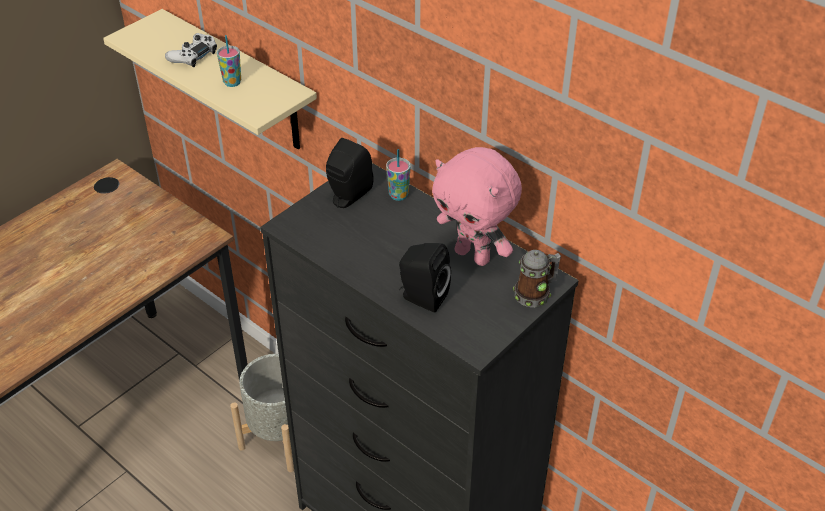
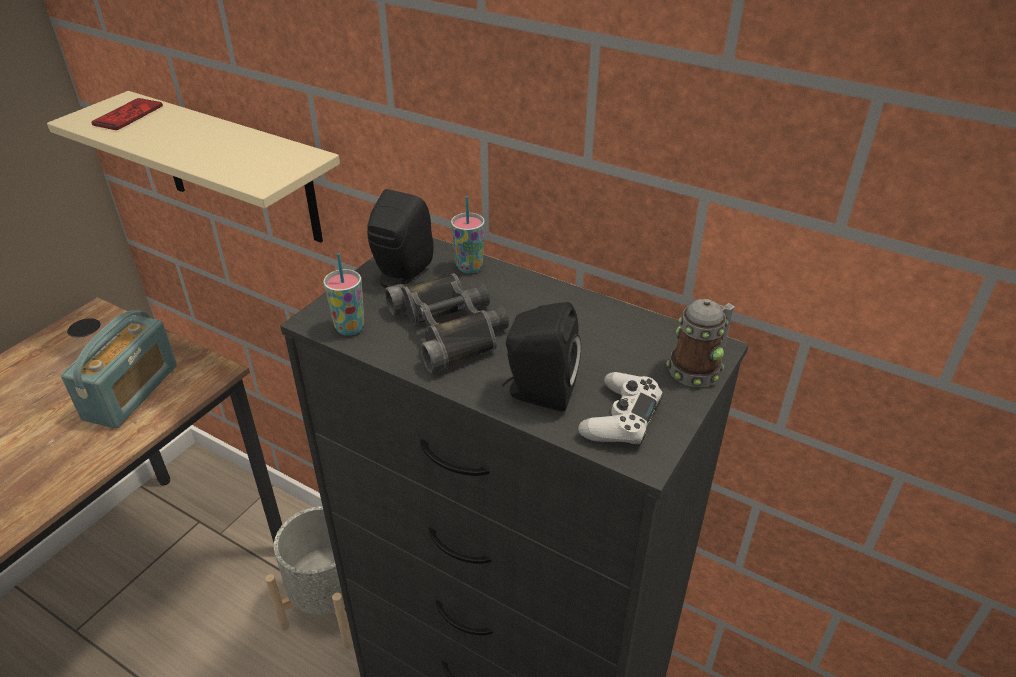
camera: 10 degrees left, 5 degrees down
(143, 245) = (131, 392): none -> radio
(163, 36) = (128, 115): none -> phone
(193, 55) = (169, 130): white game controller -> white game controller (621, 418)
(232, 82) = (224, 153): cup -> cup (349, 328)
(374, 243) = (450, 328): none -> black binoculars
(474, 255) = (594, 328): pink plush toy -> none

